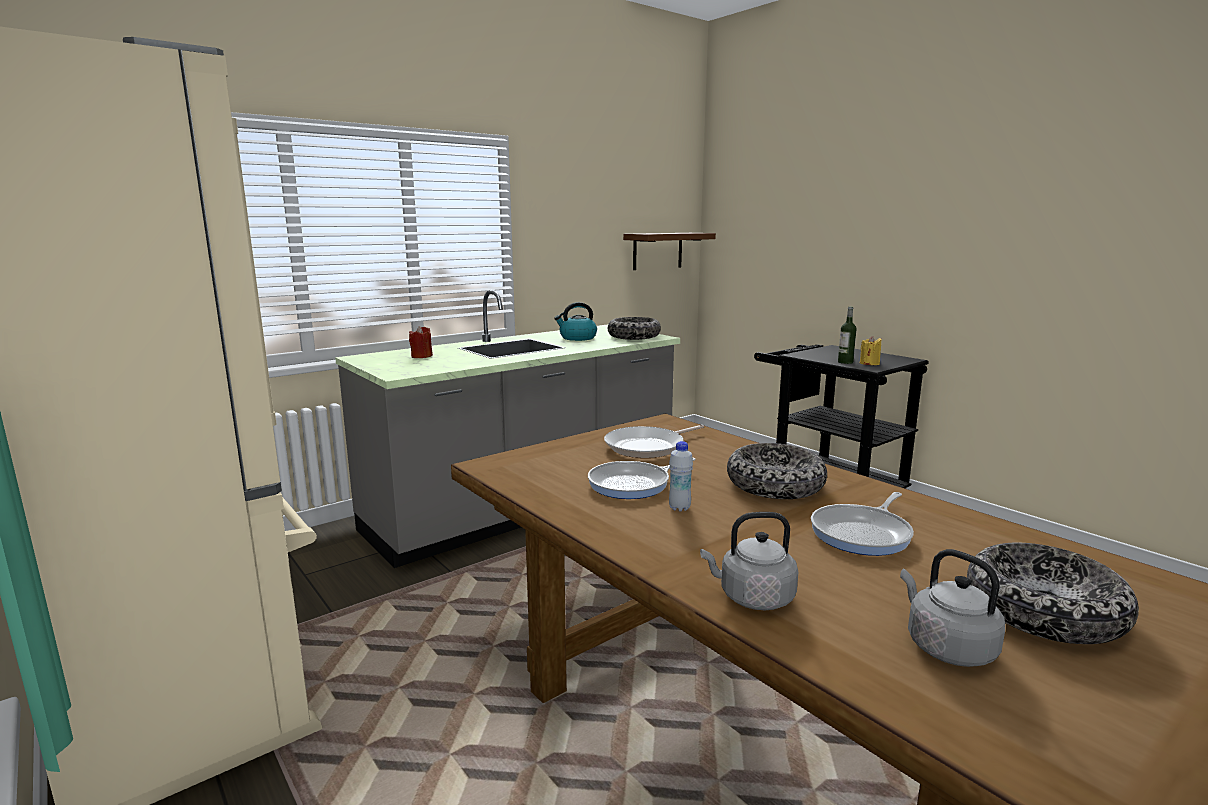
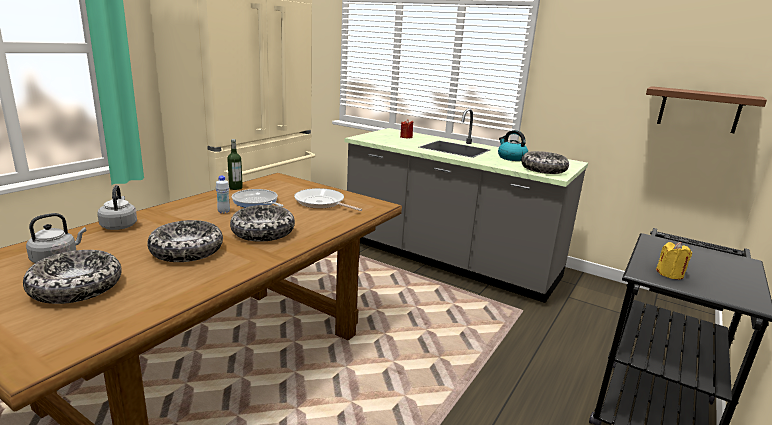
camera: 70 degrees right, 5 degrees up
(845, 362) = (654, 261): bottle -> bottle (235, 188)
(863, 534) = (186, 251): frying pan -> bowl

